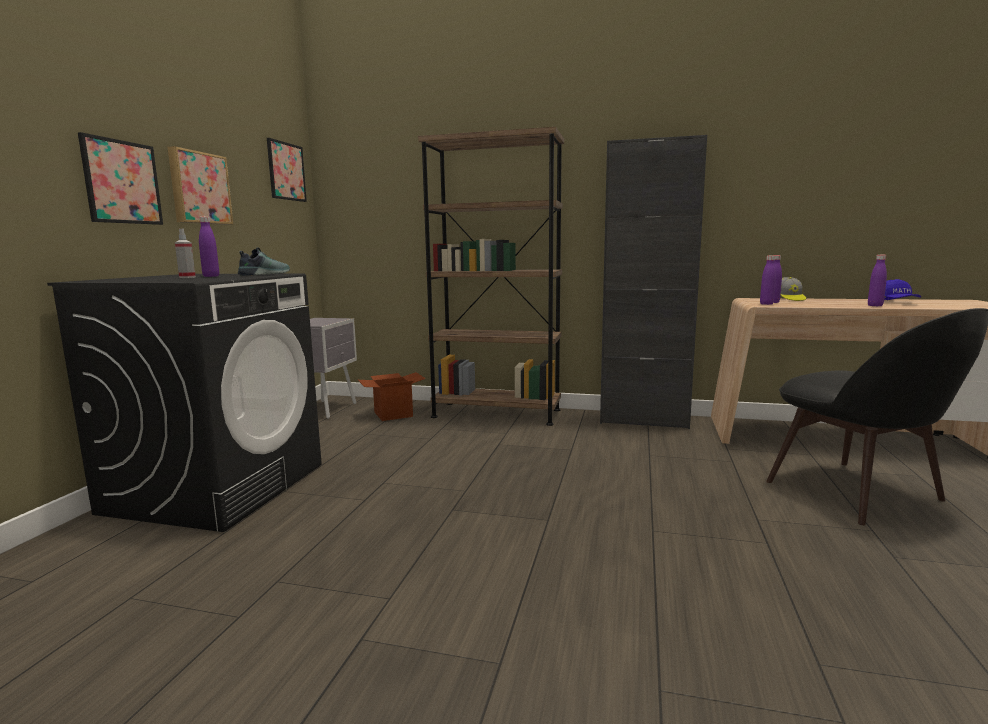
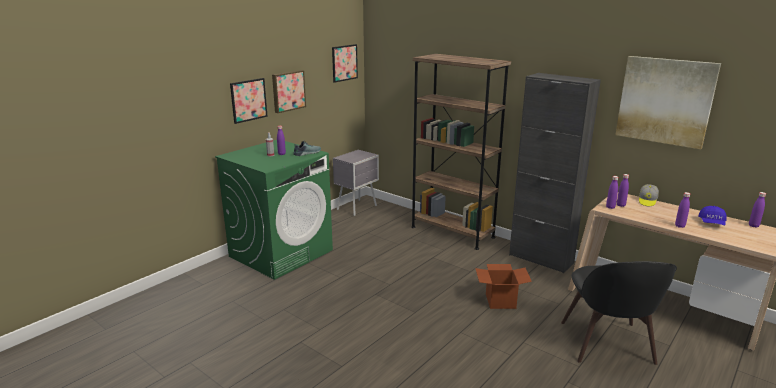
camera: 25 degrees right, 10 degrees up
(218, 487) = (281, 253): black washing machine -> green washing machine
(393, 414) = (391, 220): cardboard box -> cardboard box (500, 301)
(791, 160) = (665, 101): none -> picture
(934, 300) = (753, 225): none -> purple bottle

